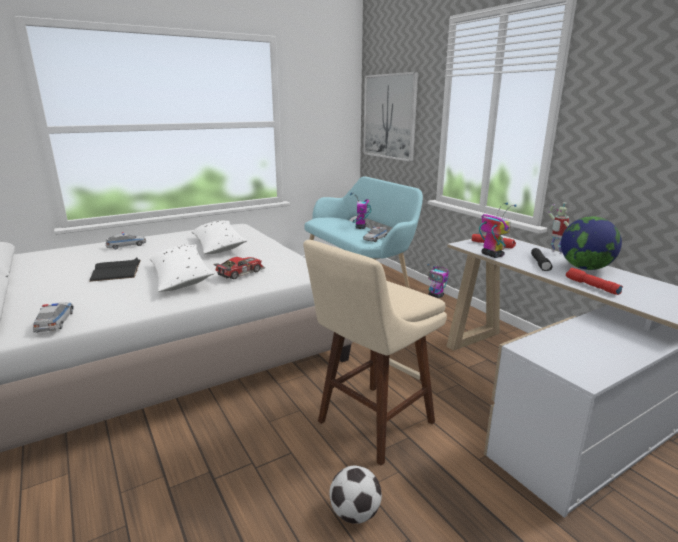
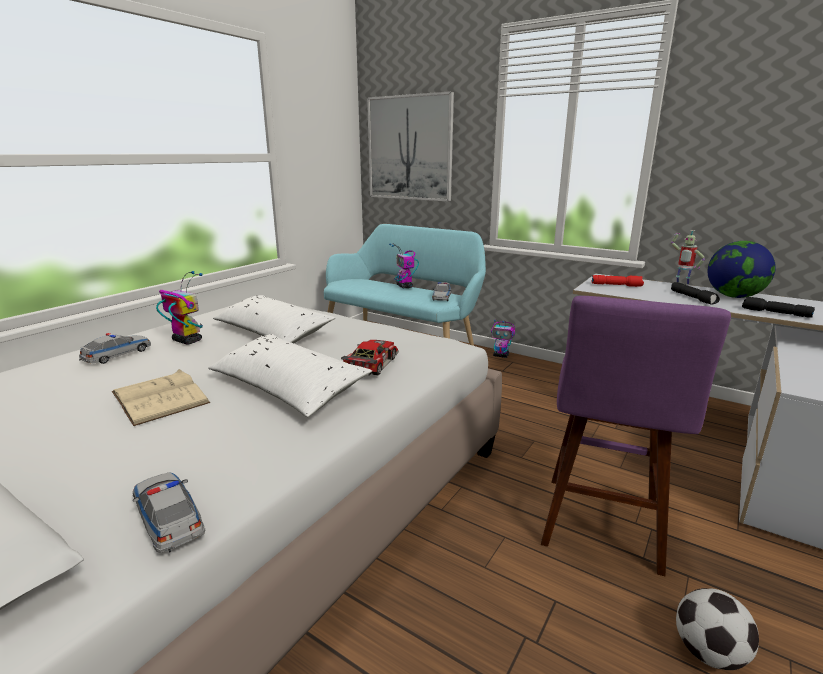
camera: 25 degrees left, 0 degrees up
(116, 270) = (160, 397): black book -> beige book
(371, 425) = (601, 528): beige stool -> purple stool
(492, 255) = (637, 295): toy robot -> toy robot (187, 341)
(591, 286) = (774, 313): red flashlight -> black flashlight

